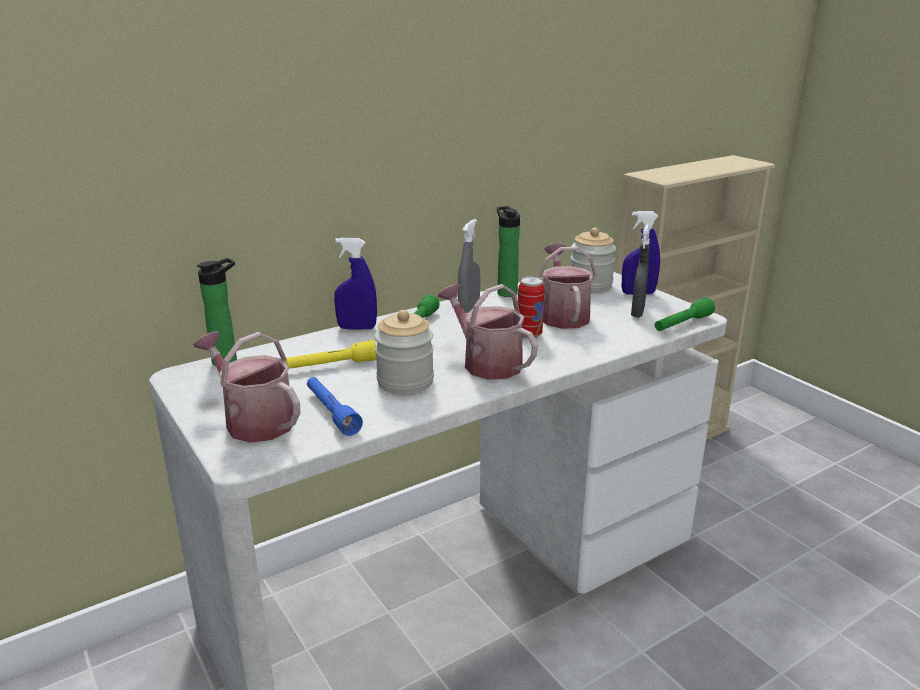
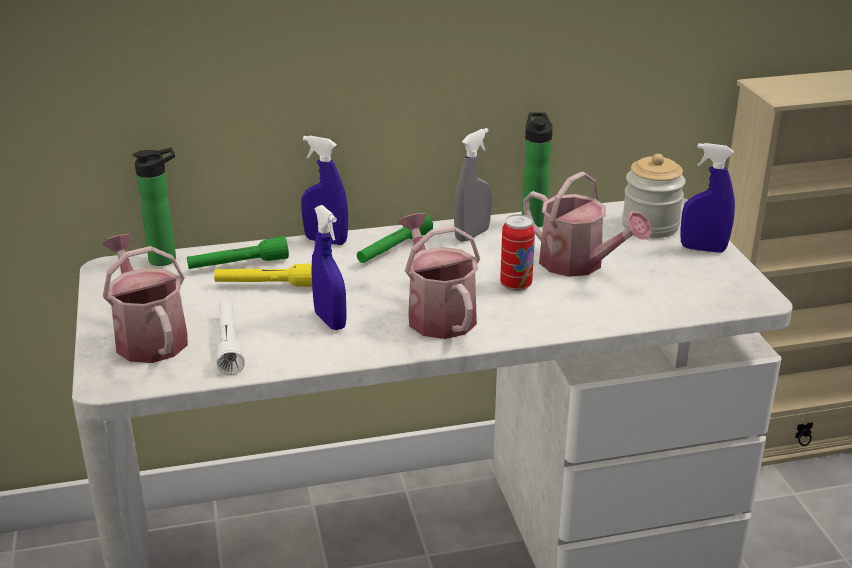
camera: 20 degrees right, 5 degrees up
(331, 413) = (229, 343): blue flashlight -> white flashlight
(405, 382) = (330, 321): jar -> blue spray bottle
(562, 315) = (579, 264): watering can -> watering can turned 120 degrees clockwise
(637, 312) = (678, 277): grey spray bottle -> none
(682, 324) = (723, 305): green flashlight -> green flashlight (238, 265)

